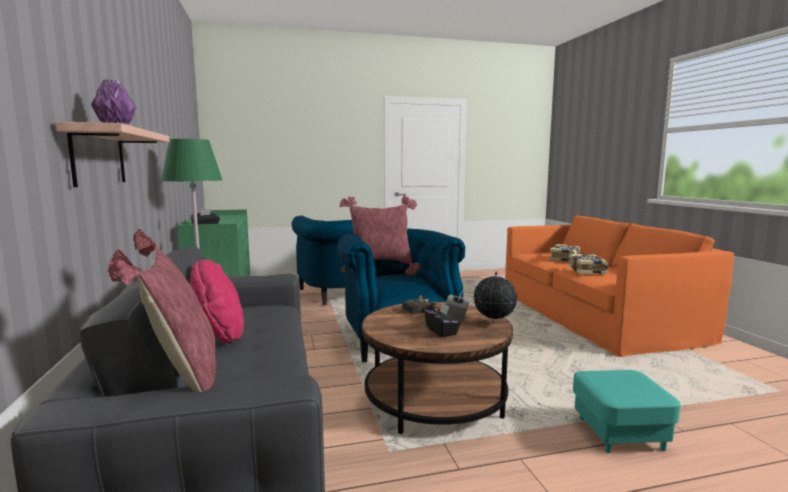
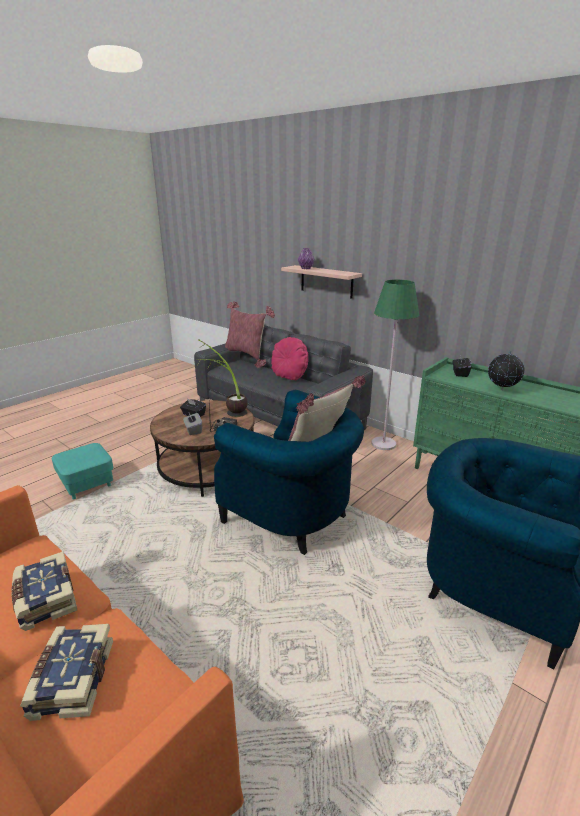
camera: 145 degrees right, 15 degrees up
(390, 327) = (226, 410): none -> potted plant
(494, 323) = (164, 430): globe -> globe (501, 390)

